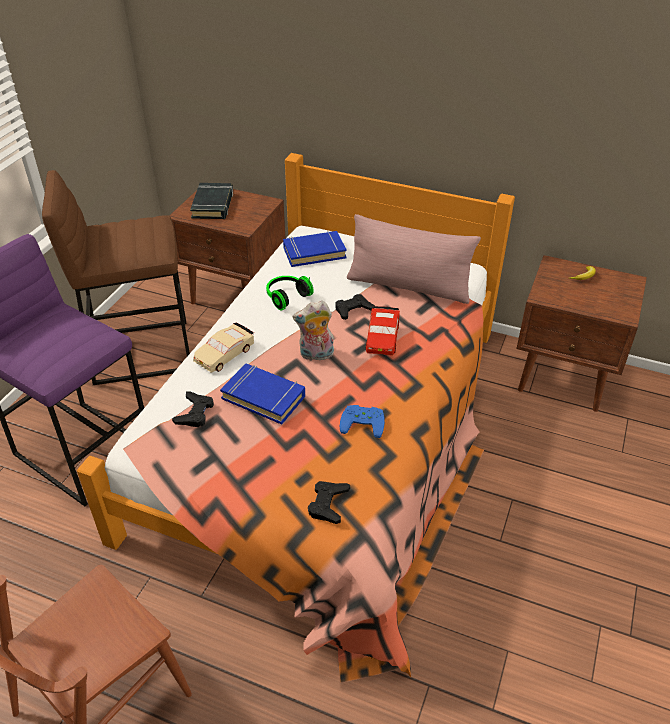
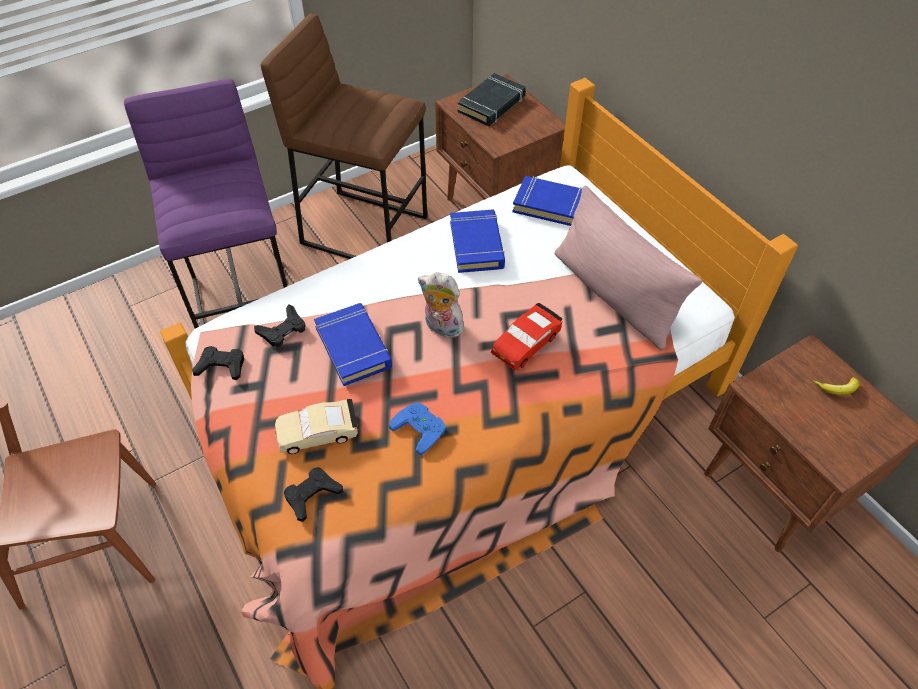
camera: 35 degrees right, 10 degrees up
(224, 354) = (365, 280): beige toy car -> beige toy car (318, 432)
(286, 297) = (477, 245): headphones -> blue book
(353, 310) = (527, 294): black game controller -> black game controller (221, 366)

